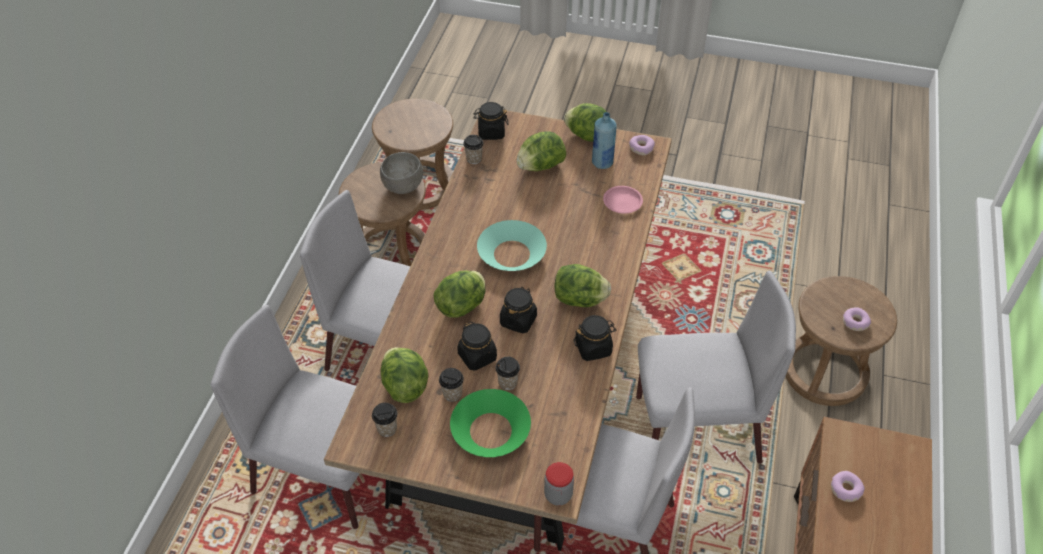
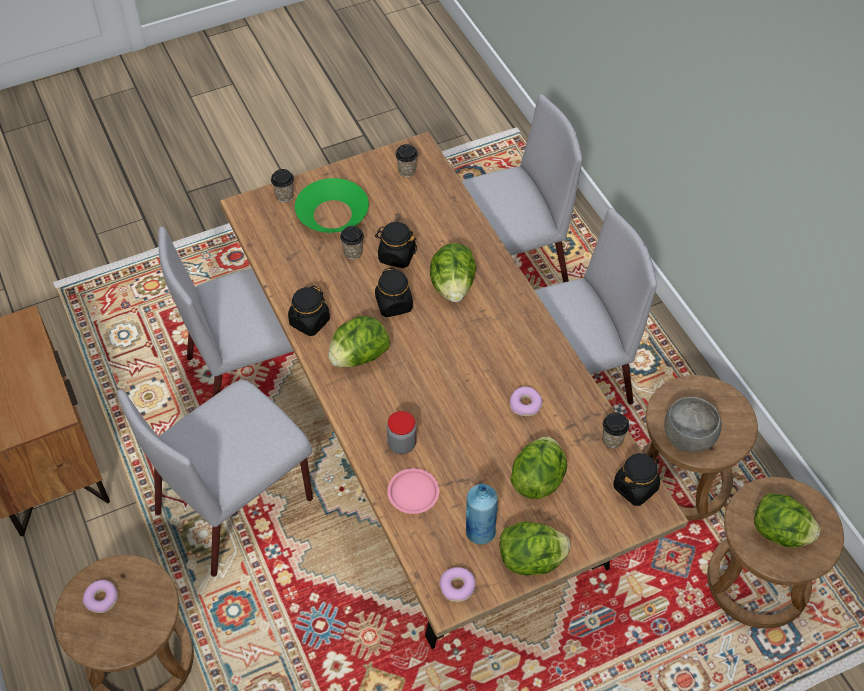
camera: 140 degrees right, 5 degrees up
(404, 385) = (427, 203): lettuce -> lettuce (780, 533)
(452, 394) = (386, 219): cup -> cup (284, 196)
(511, 253) = (463, 360): turquoise bowl -> none
(558, 495) = (245, 205): jar -> jar (402, 444)
(845, 489) = (30, 369): donut -> donut (525, 404)

